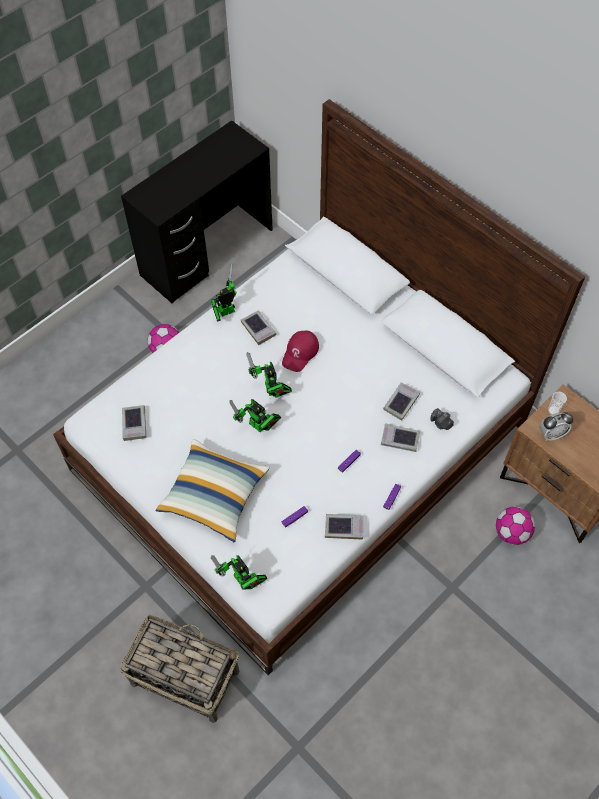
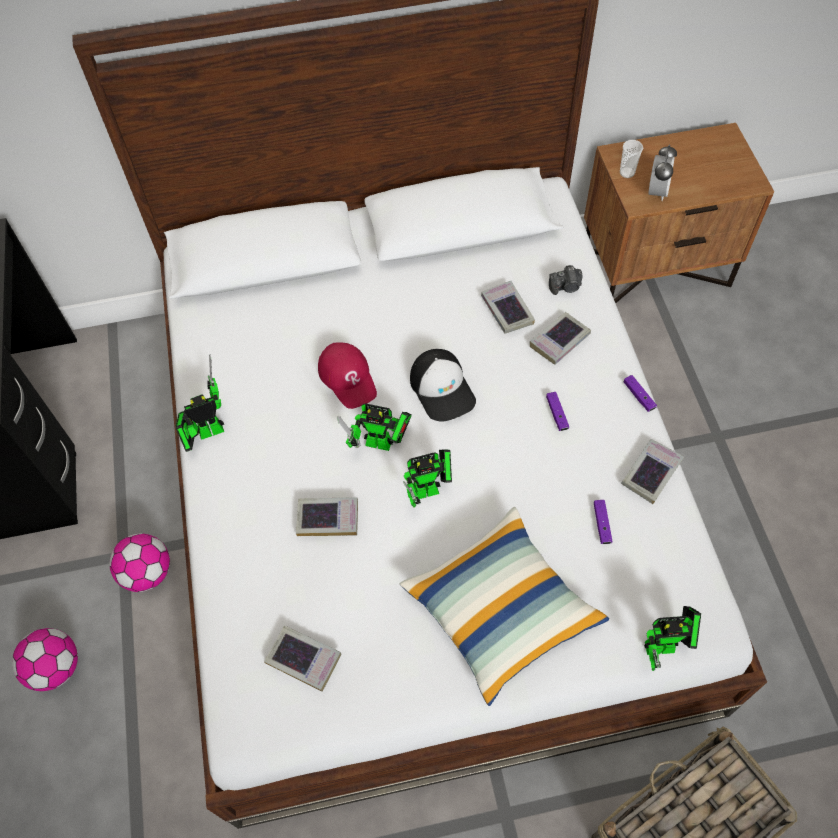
camera: 55 degrees left, 0 degrees up
(224, 312) = (207, 432): toy robot -> toy robot turned 60 degrees clockwise
(258, 329) = (270, 406): book -> book (328, 519)
(325, 399) = (442, 389): none -> cap
(511, 533) = (682, 339): football -> football (56, 668)

